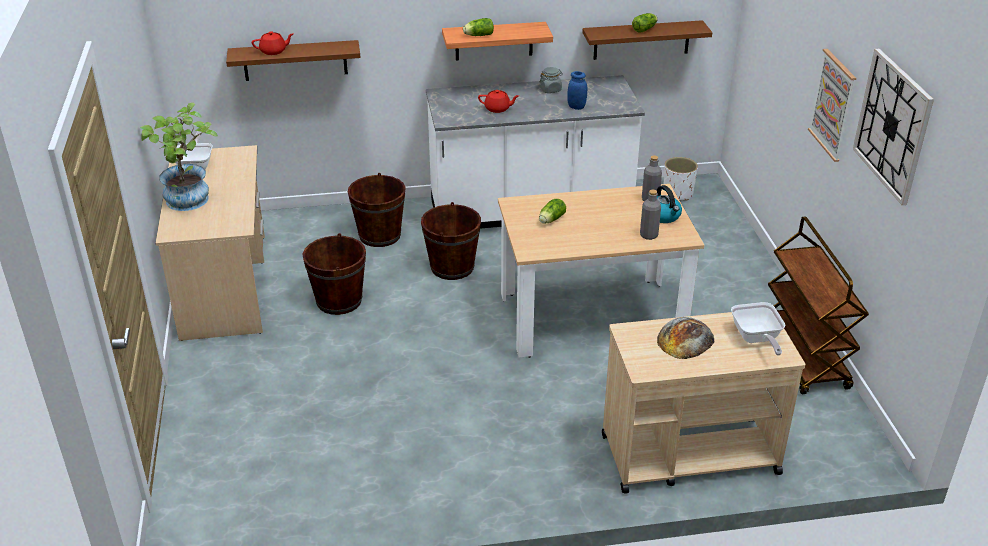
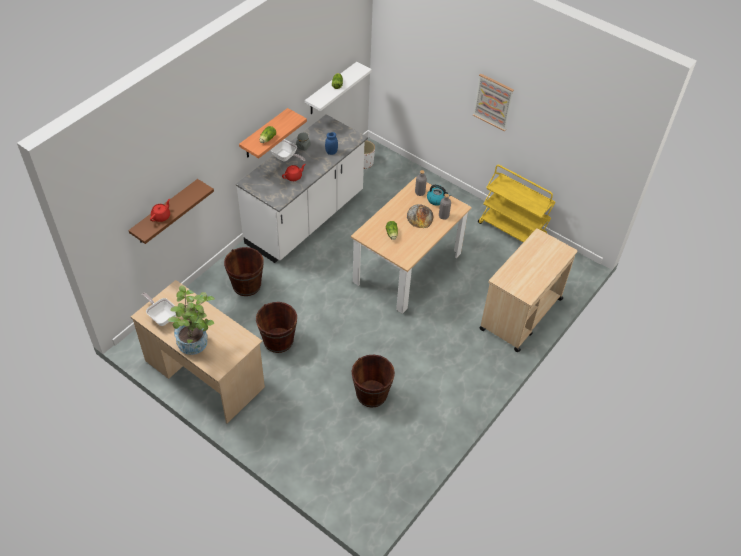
camera: 45 degrees left, 15 degrees up
(452, 267) = (309, 281): brown bucket -> brown bucket (371, 394)
(641, 40) = (331, 89): brown shelf -> white shelf
(685, 339) = (524, 268): bread -> bread (420, 216)
(756, 339) = (548, 249): frying pan -> frying pan (286, 158)
(804, 356) = (512, 230): brown cart -> yellow cart
(892, 125) = (553, 113): wall clock -> none

